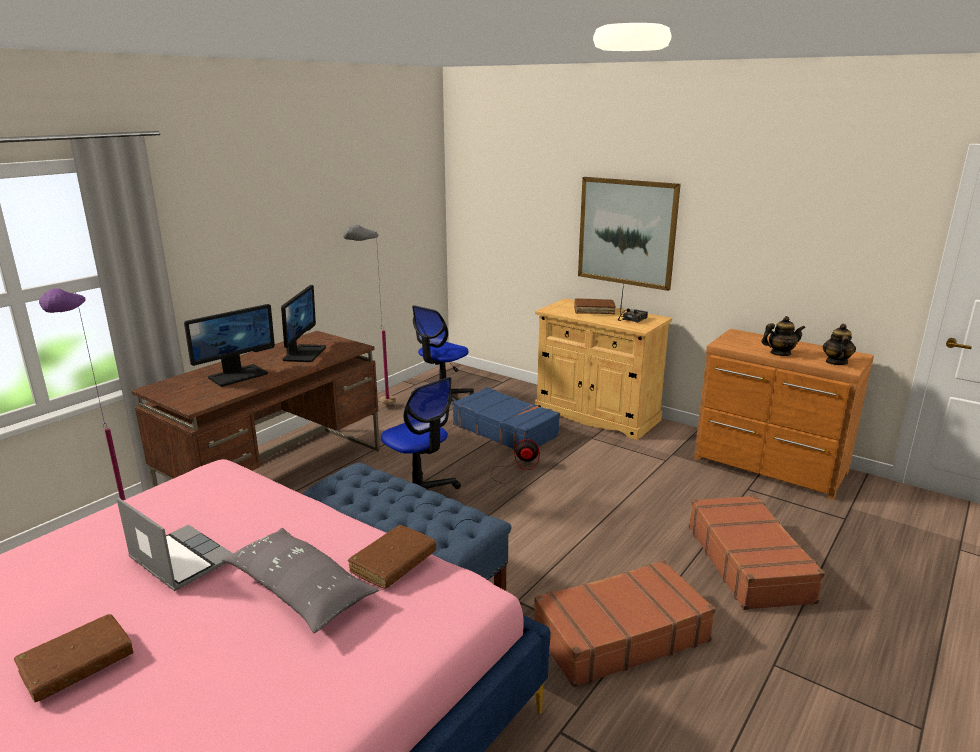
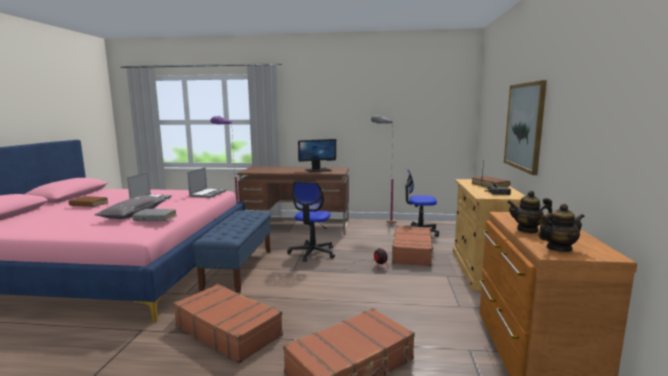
camera: 60 degrees right, 10 degrees down
(226, 484) = (207, 194): none -> laptop
(238, 375) = (281, 169): monitor -> none
(393, 563) = (155, 219): brown book -> grey book
(505, 430) = (412, 252): blue suitcase -> brown suitcase
(780, 353) = (527, 230): teapot -> teapot turned 135 degrees clockwise

